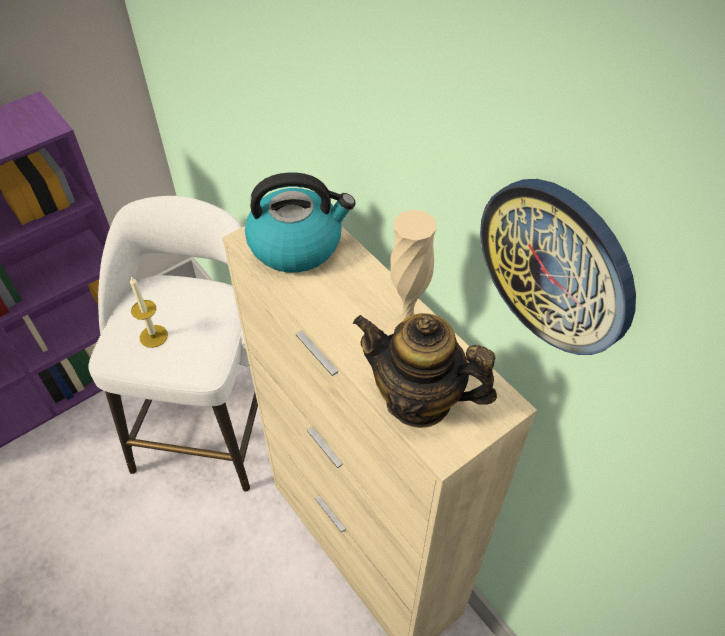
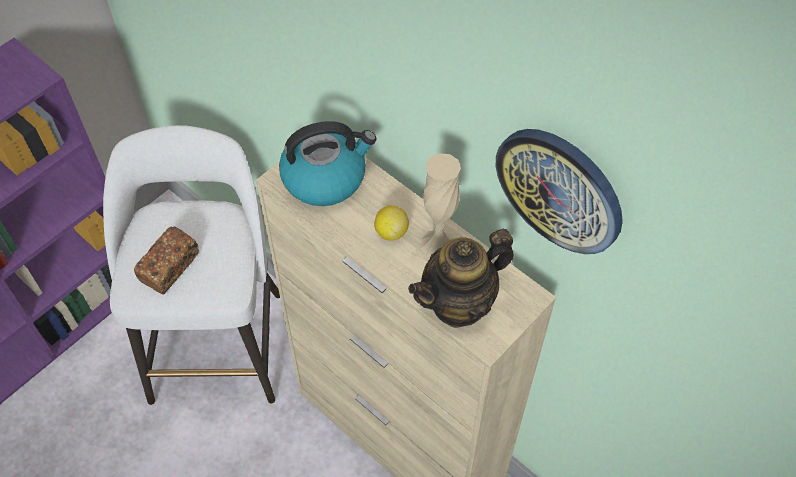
camera: 10 degrees left, 5 degrees up
(153, 336) = (170, 267): candle -> bread
(356, 309) = (391, 232): none -> lemon
(419, 399) = (459, 303): teapot -> teapot turned 45 degrees counterclockwise

